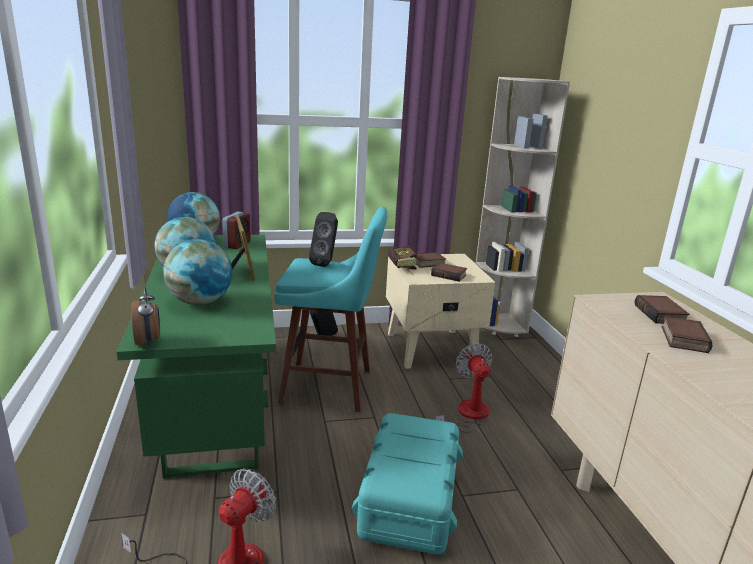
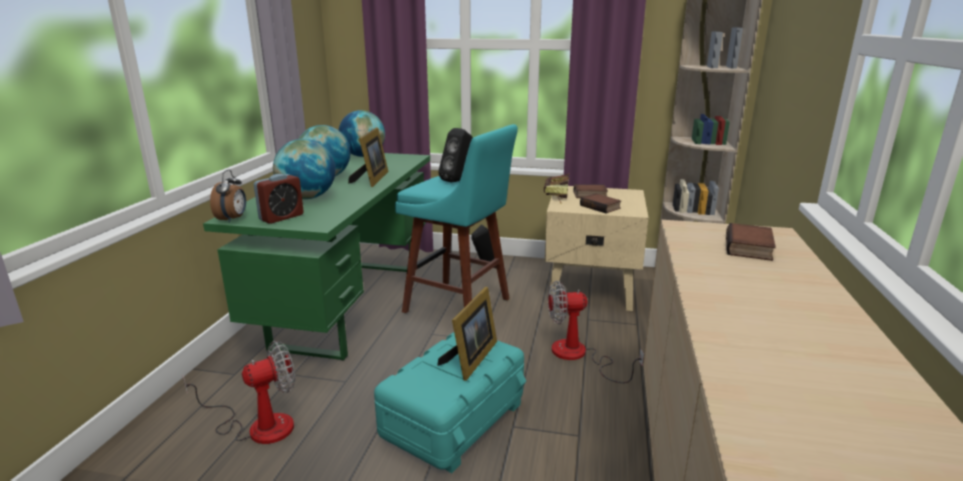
camera: 25 degrees right, 0 degrees up
(237, 244) = (394, 160): alarm clock -> alarm clock (281, 217)
(424, 443) = (471, 359): none -> picture frame
(467, 415) = (579, 356): fan -> fan turned 105 degrees counterclockwise
(682, 338) = (741, 272): book -> none

